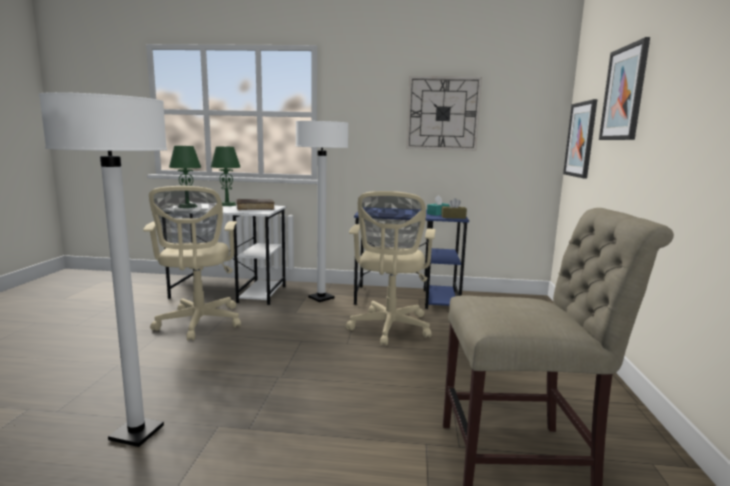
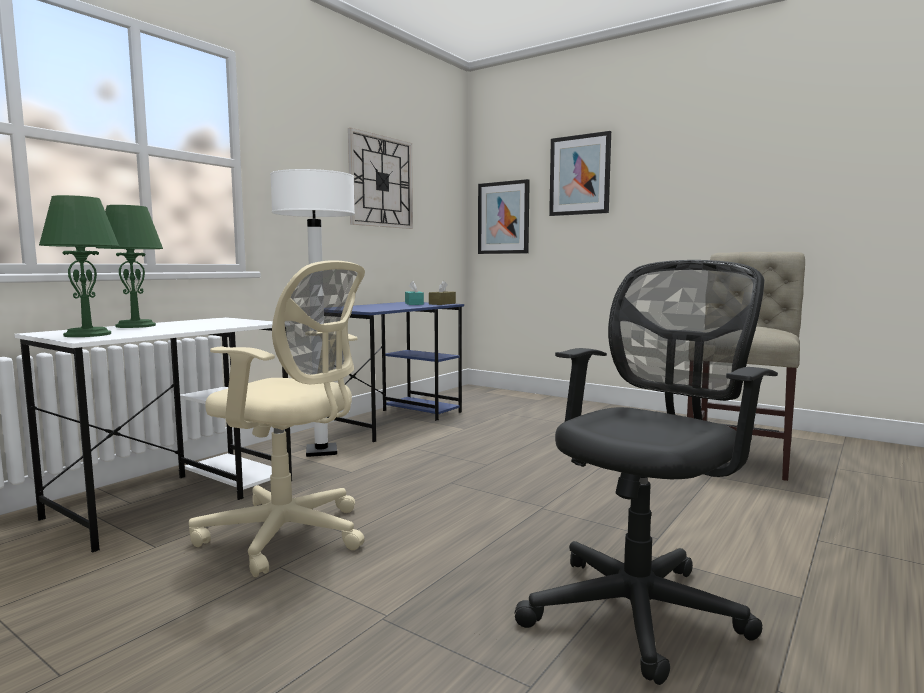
camera: 60 degrees left, 5 degrees down
(136, 433) = (640, 608): white floor lamp -> black office chair
(255, 208) = (219, 322): brown book -> none
(389, 328) = (470, 442): beige office chair -> none

